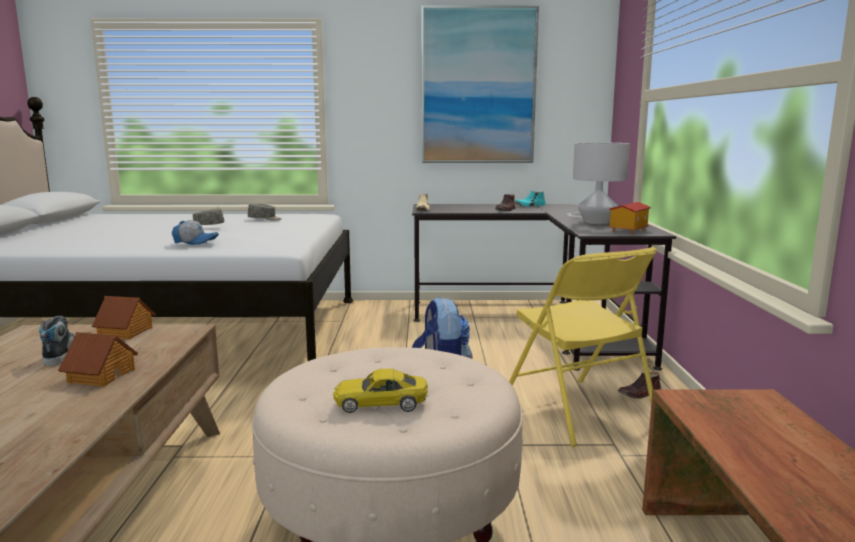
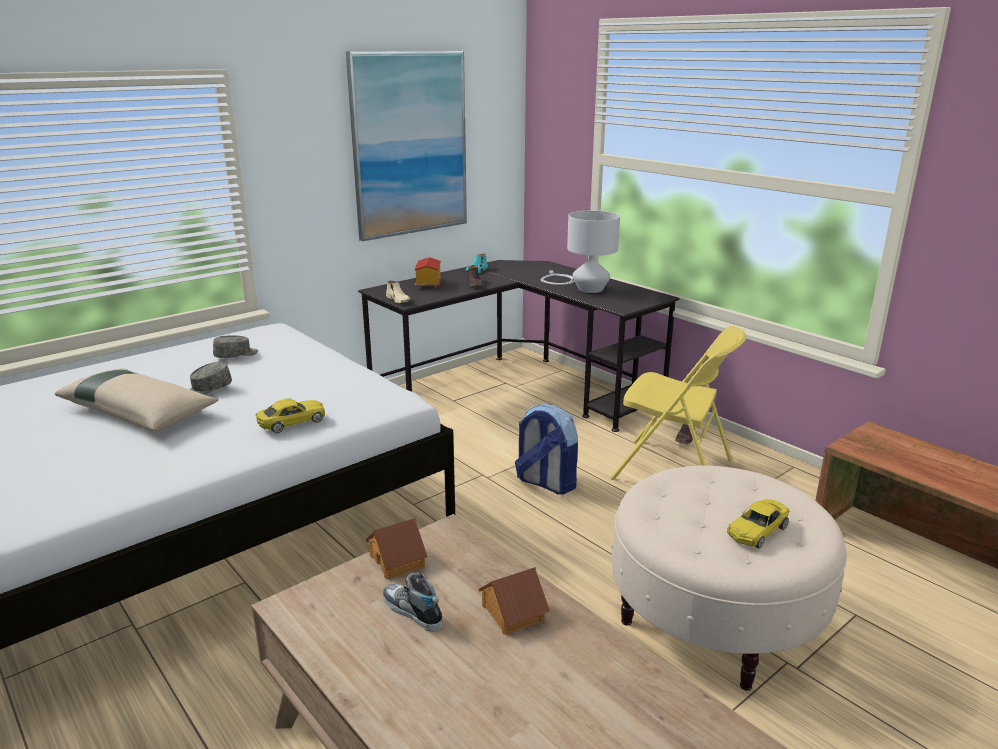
camera: 40 degrees left, 10 degrees up
(153, 228) = (139, 411): none -> beige pillow
(195, 242) = (292, 422): cap -> yellow toy car
(628, 231) = (637, 298): toy house -> toy house (428, 284)

